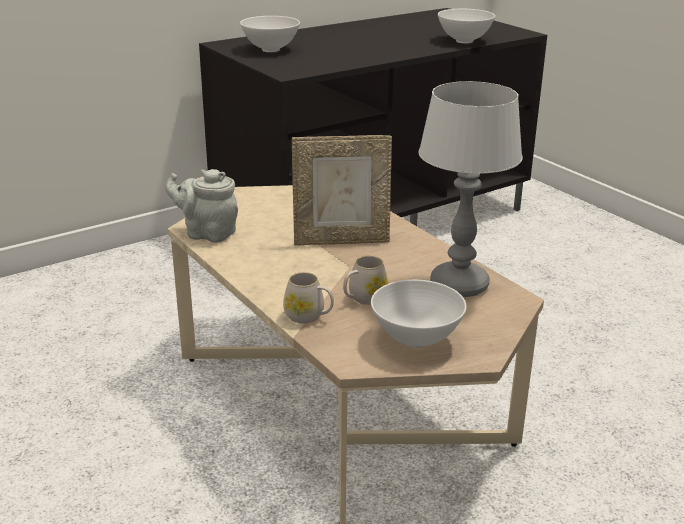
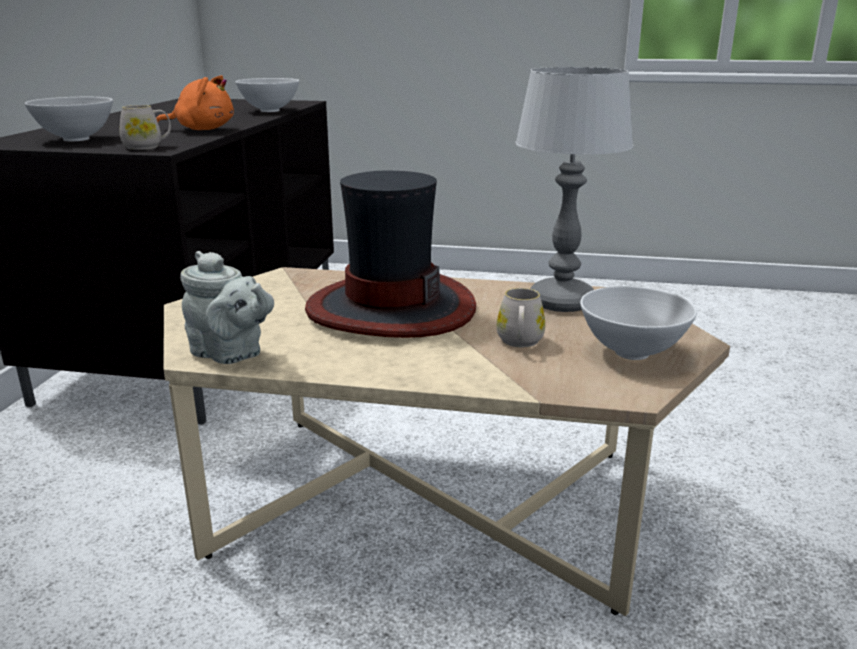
camera: 45 degrees left, 5 degrees down
(207, 233) = (230, 354): grey teapot -> grey teapot turned 120 degrees counterclockwise
(309, 316) = (511, 377): white mug -> white mug (148, 147)
(341, 240) = (390, 308): picture frame -> hat
(362, 56) = (202, 129): none -> orange plush toy

